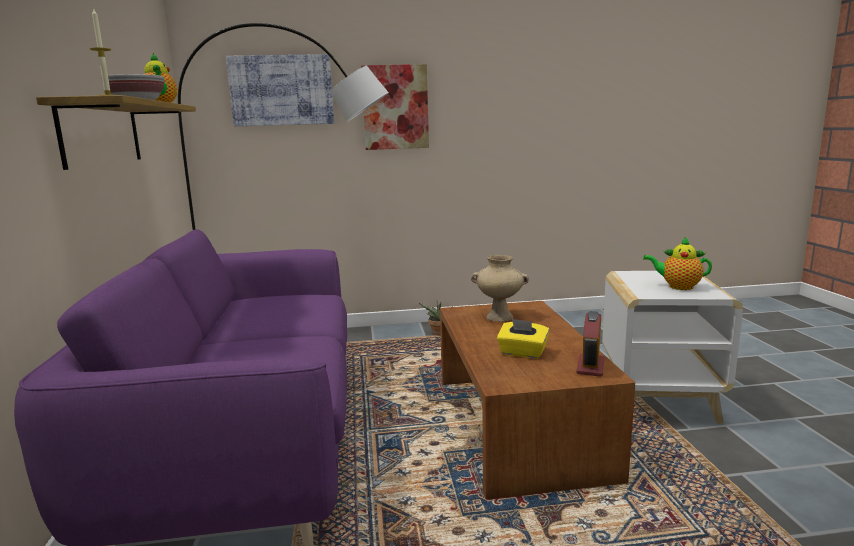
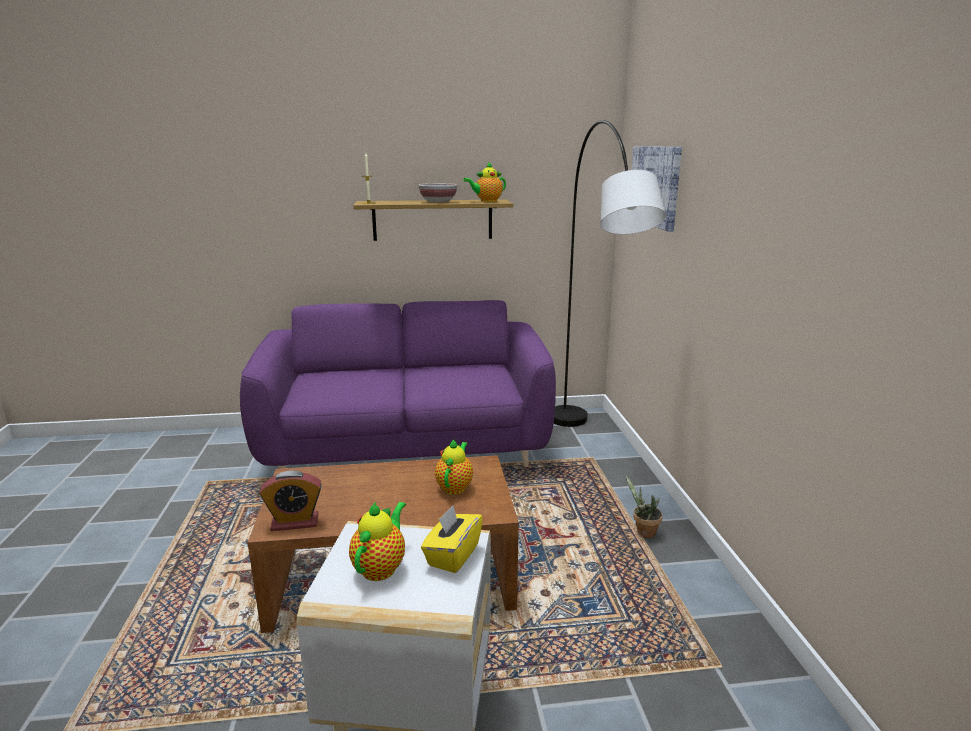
camera: 90 degrees right, 5 degrees up
(395, 107) = (712, 223): picture -> none
(500, 317) = (455, 486): beige vase -> teapot
(522, 353) = (347, 490): yellow tissue box -> yellow tissue box (452, 555)
(590, 366) = (295, 522): alarm clock -> alarm clock turned 150 degrees clockwise

